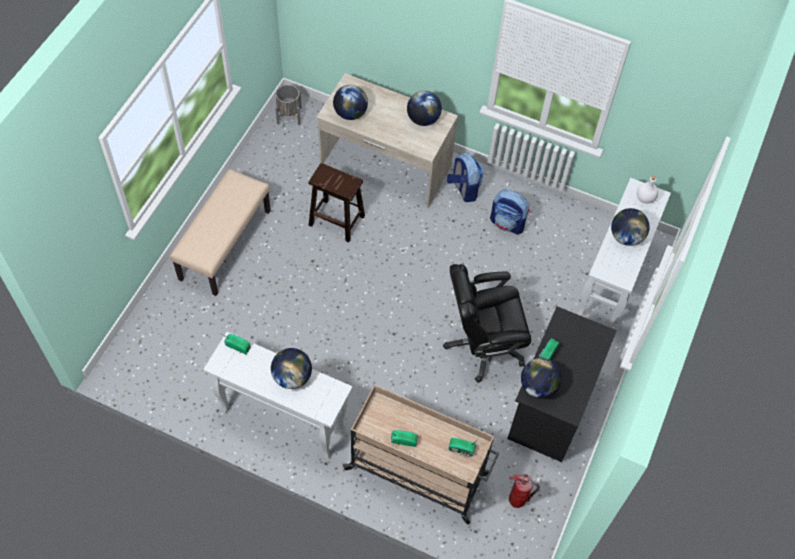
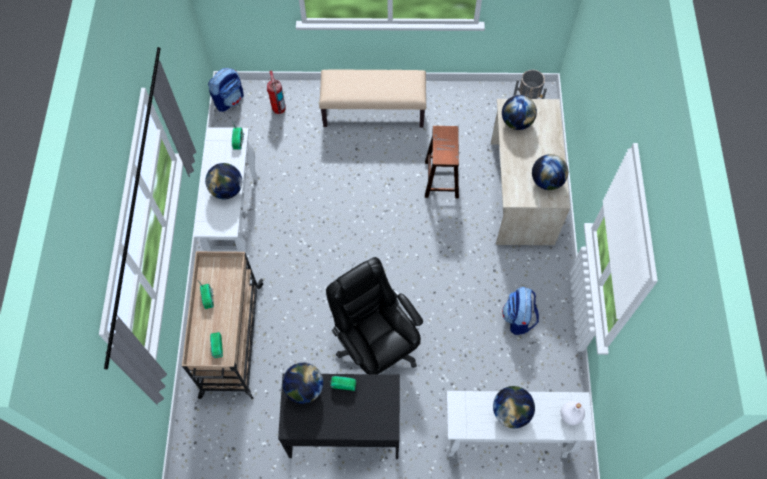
camera: 70 degrees right, 5 degrees up
(463, 189) = (534, 265): backpack -> backpack (229, 100)
(517, 500) = (237, 432): fire extinguisher -> fire extinguisher (278, 109)

